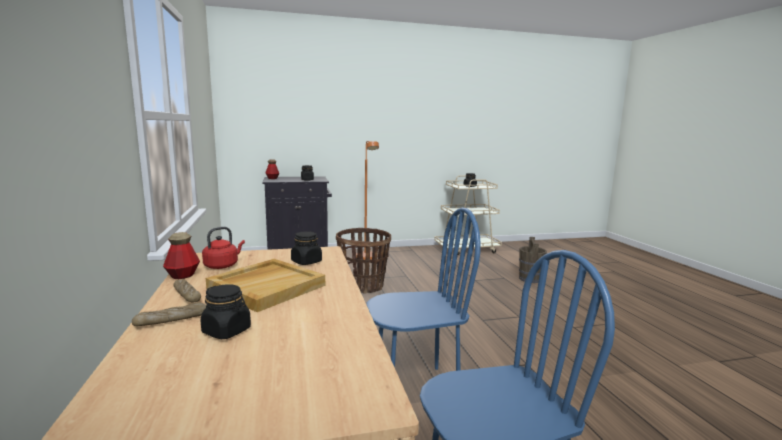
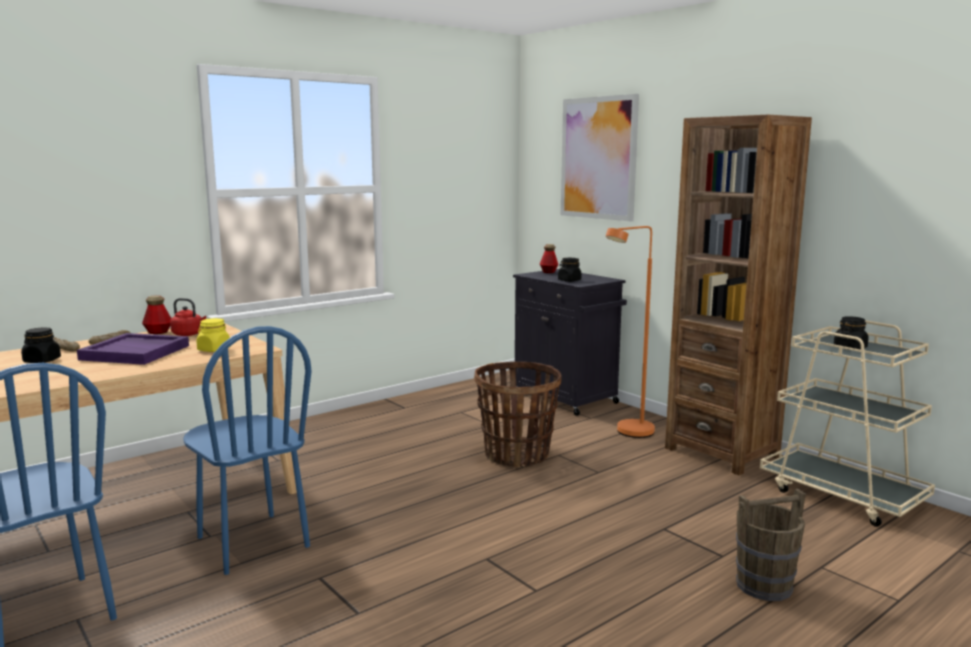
camera: 65 degrees right, 0 degrees up
(267, 286) = (136, 352): beige tray -> purple tray
(295, 102) = (598, 158): none -> picture
(306, 262) = (214, 350): black jar -> yellow jar
(409, 252) = (722, 452): none -> brown bookcase

